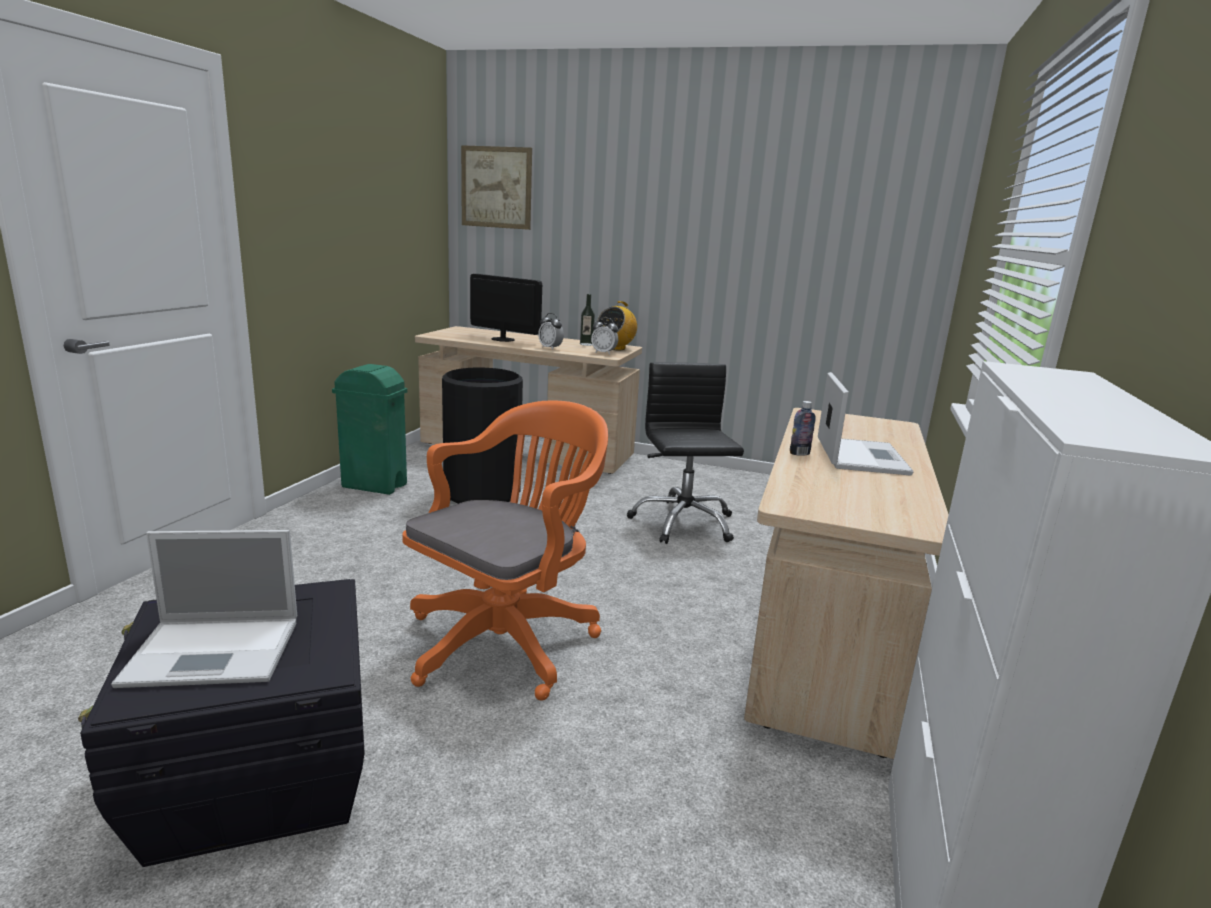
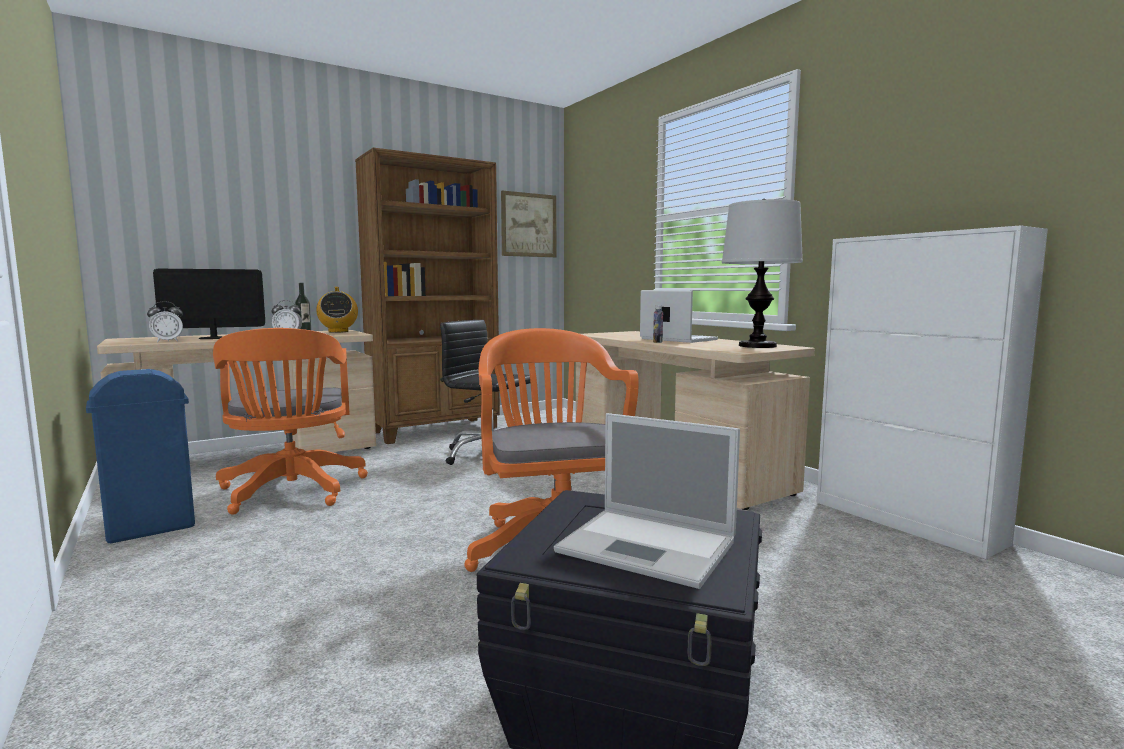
camera: 50 degrees left, 10 degrees down
(217, 651) = (650, 547): laptop -> laptop turned 90 degrees clockwise
(375, 486) = (152, 528): green trash can -> blue trash can
(482, 493) = (292, 492): black trash can -> orange office chair
(496, 187) = (150, 176): picture -> picture (529, 225)
(604, 353) = (344, 333): alarm clock -> alarm clock (167, 341)
(704, 476) = (435, 430): none -> brown bookcase
(881, 506) = (757, 346): none -> table lamp

